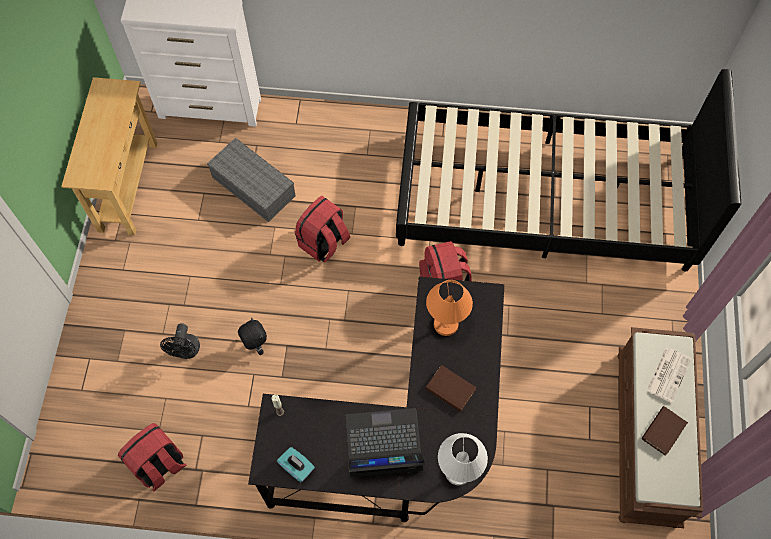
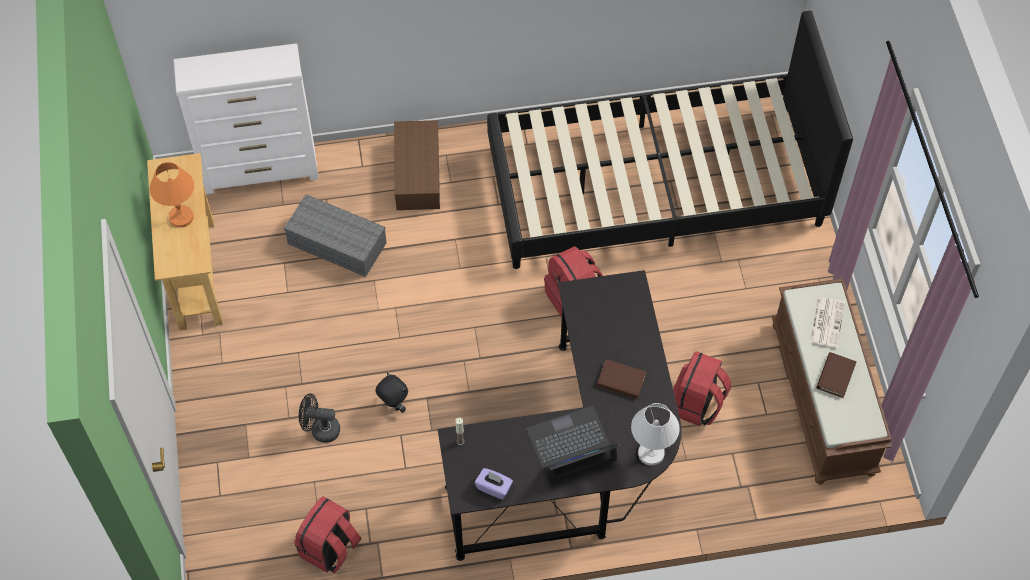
camera: 15 degrees left, 5 degrees down
(186, 351) = (320, 430): black fan -> black fan turned 105 degrees clockwise
(297, 467) = (494, 487): turquoise tissue box -> purple tissue box
(324, 243) = (433, 285): red backpack -> red backpack (697, 404)
(340, 139) = (416, 172): none -> brown storage box
(446, 324) = (598, 320): orange table lamp -> orange table lamp (181, 216)

